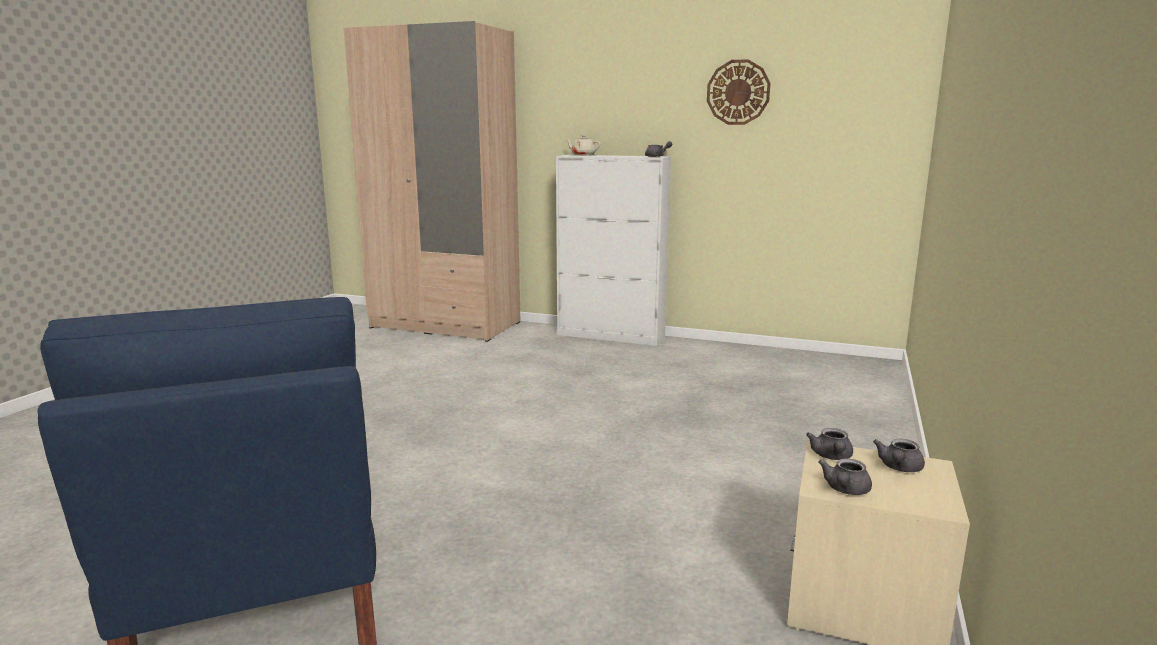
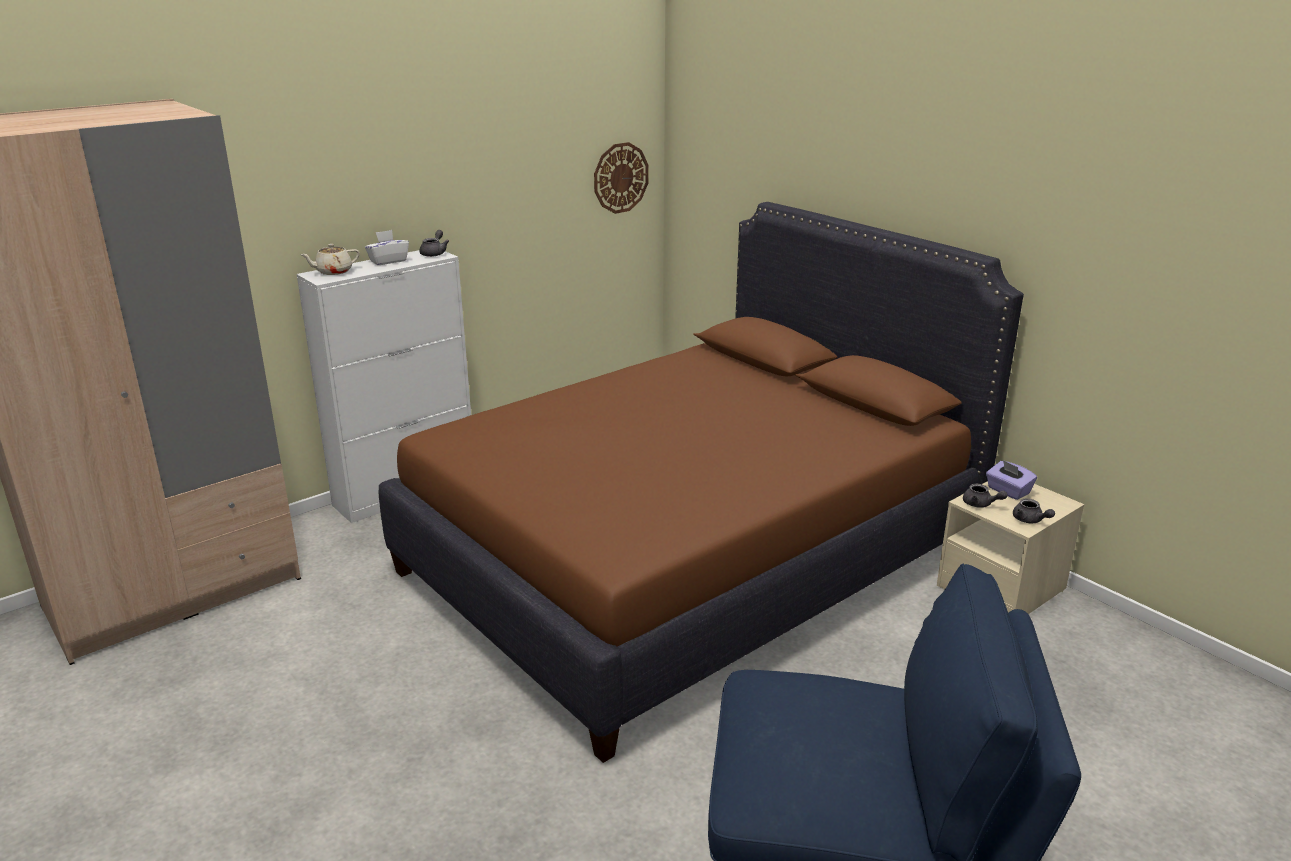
camera: 60 degrees left, 10 degrees up
(622, 155) = (388, 261): none -> white tissue box
(660, 429) = (689, 559): none -> brown bed
(738, 92) = (497, 157): wall clock -> wall clock (620, 178)
(899, 468) = (1008, 491): grey teapot -> purple tissue box

